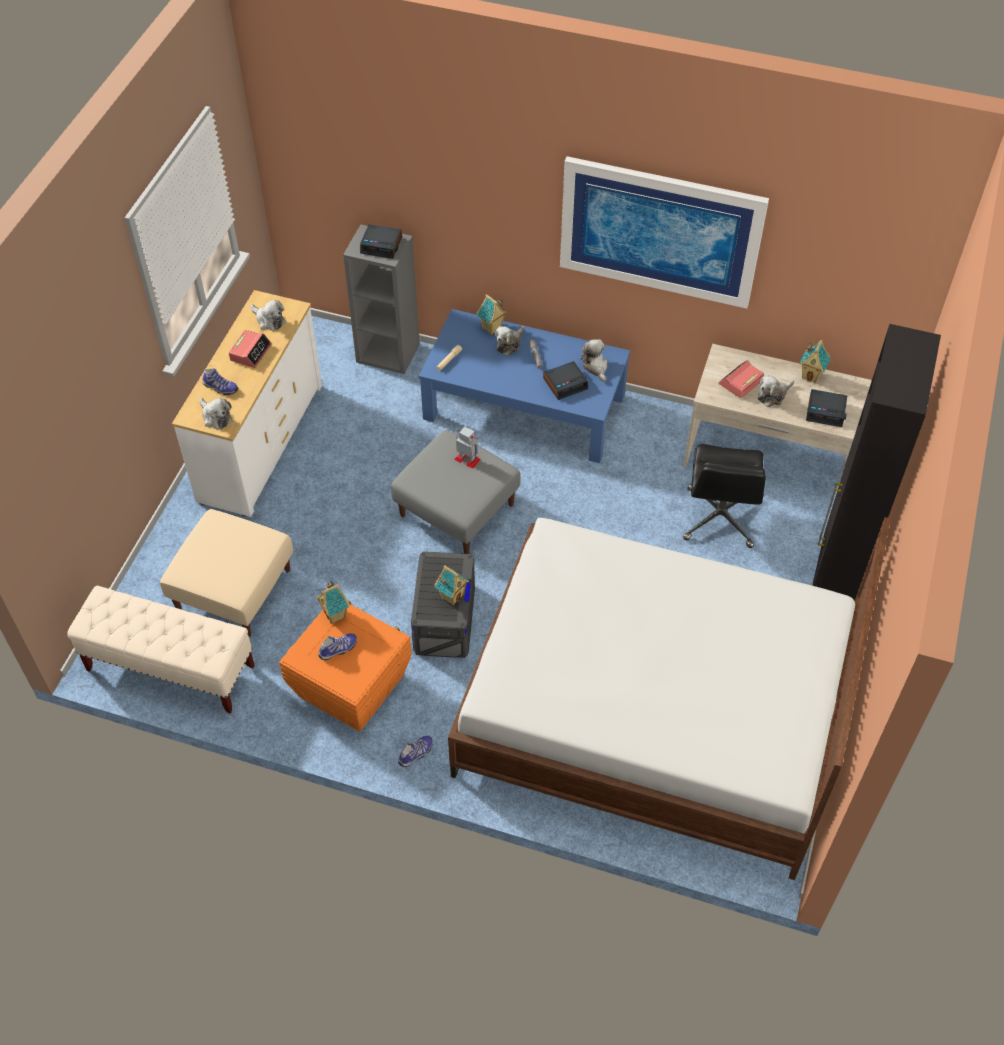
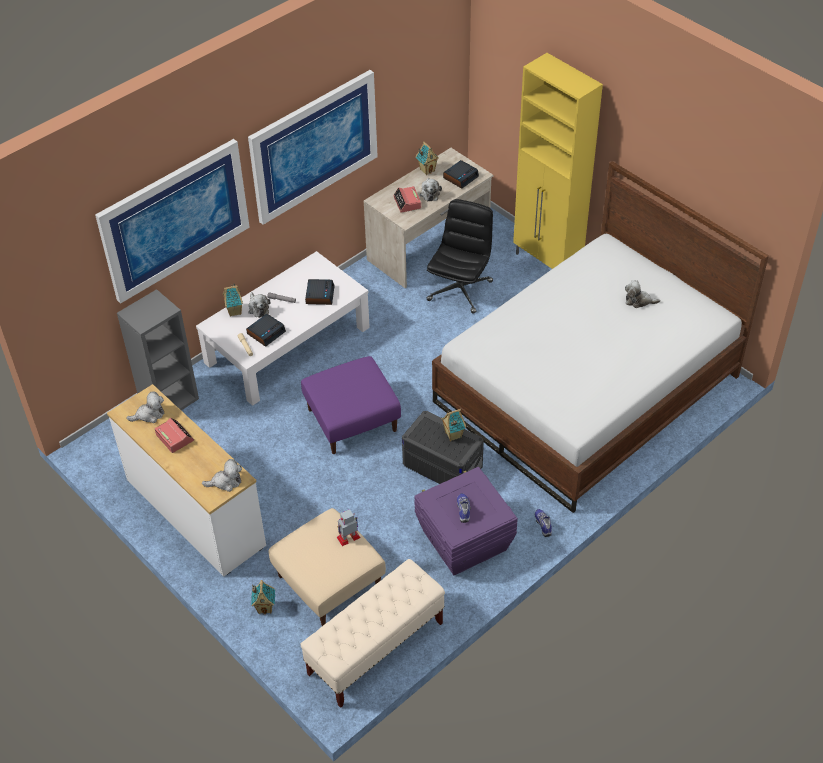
camera: 60 degrees left, 5 degrees down
(220, 388) = (196, 469): shoe -> none
(335, 615) = (433, 500): toy house -> toy house (265, 607)
(350, 685) = (463, 540): orange storage box -> purple storage box
(382, 245) = (151, 309): alarm clock -> alarm clock (266, 332)
(451, 180) = (174, 219): none -> picture
(456, 510) = (351, 420): grey ottoman -> purple ottoman
(467, 459) = (342, 377): toy robot -> toy robot (348, 537)
(525, 407) = (288, 345): blue coffee table -> white coffee table
(595, 367) = (317, 274): plush toy -> plush toy (638, 301)
(719, 518) = (460, 290): black office chair -> black office chair turned 105 degrees counterclockwise
(833, 585) = (547, 263): black cabinet -> yellow cabinet

